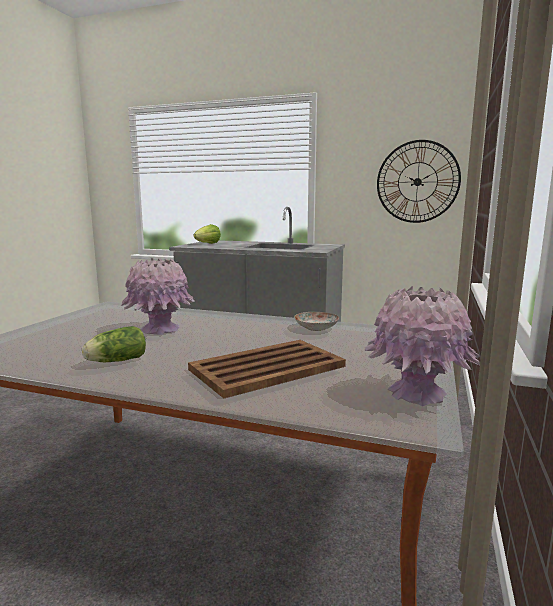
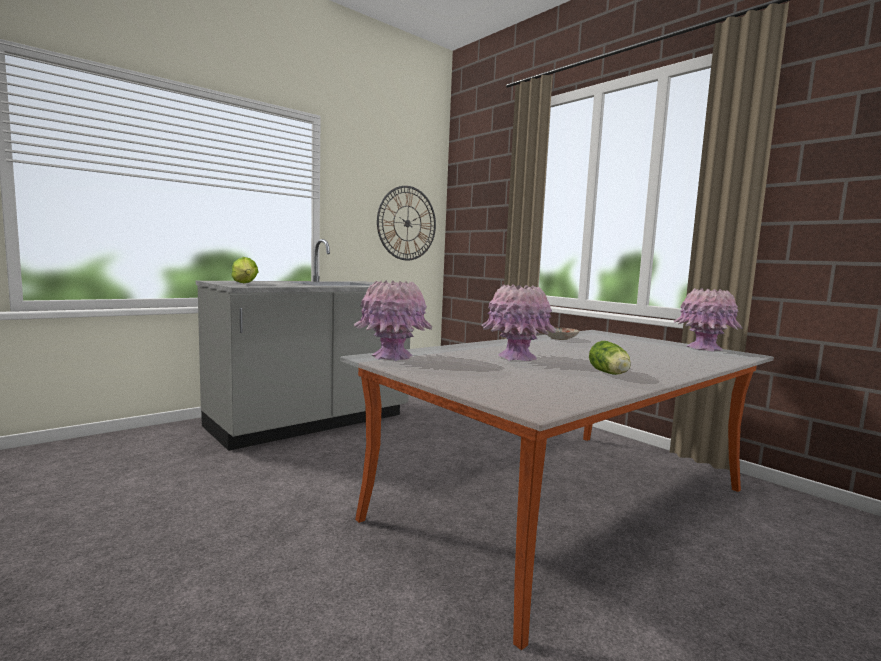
camera: 60 degrees left, 5 degrees down
(117, 308) = (392, 356): none -> pink vase
(269, 368) = (649, 355): brown tray -> none

